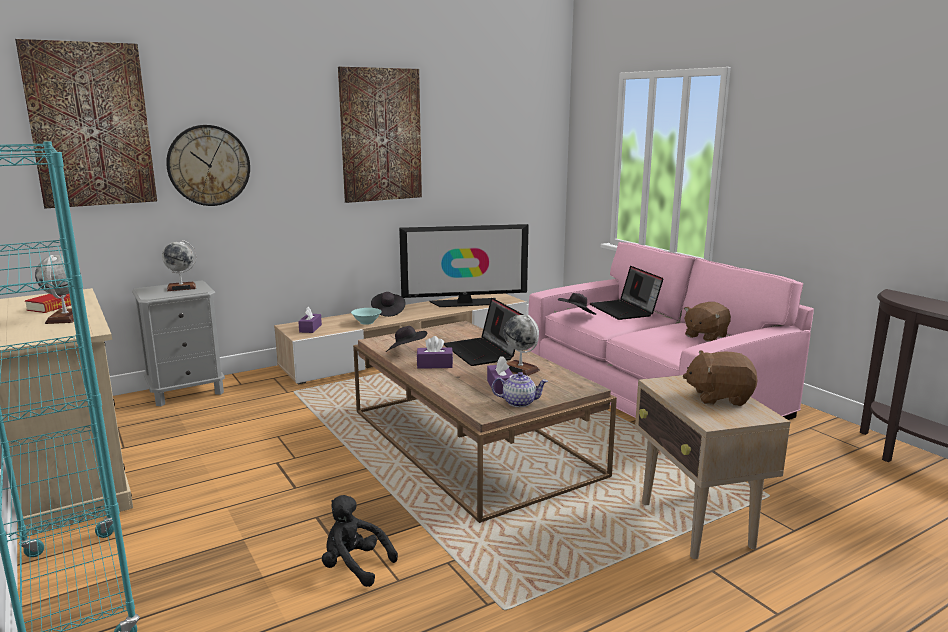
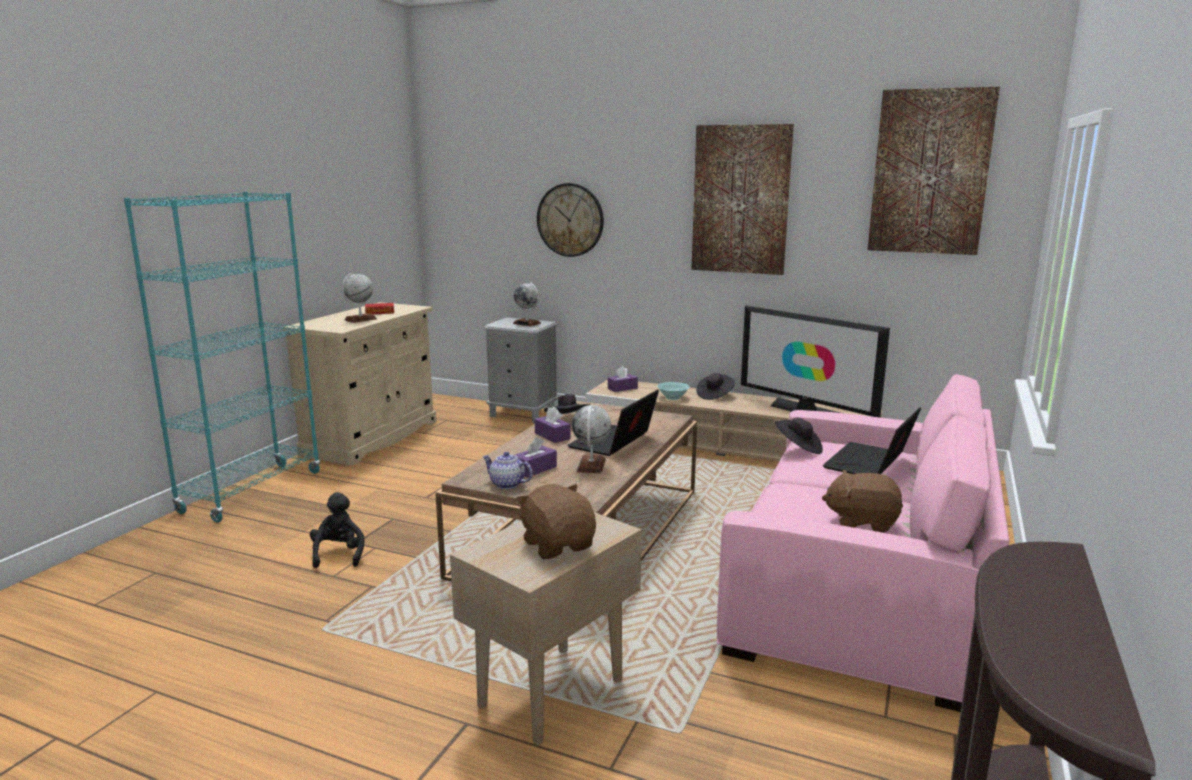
camera: 55 degrees right, 0 degrees up
(90, 125) = (490, 181): picture -> picture (930, 172)
(519, 402) = (506, 484): teapot -> teapot turned 150 degrees clockwise

